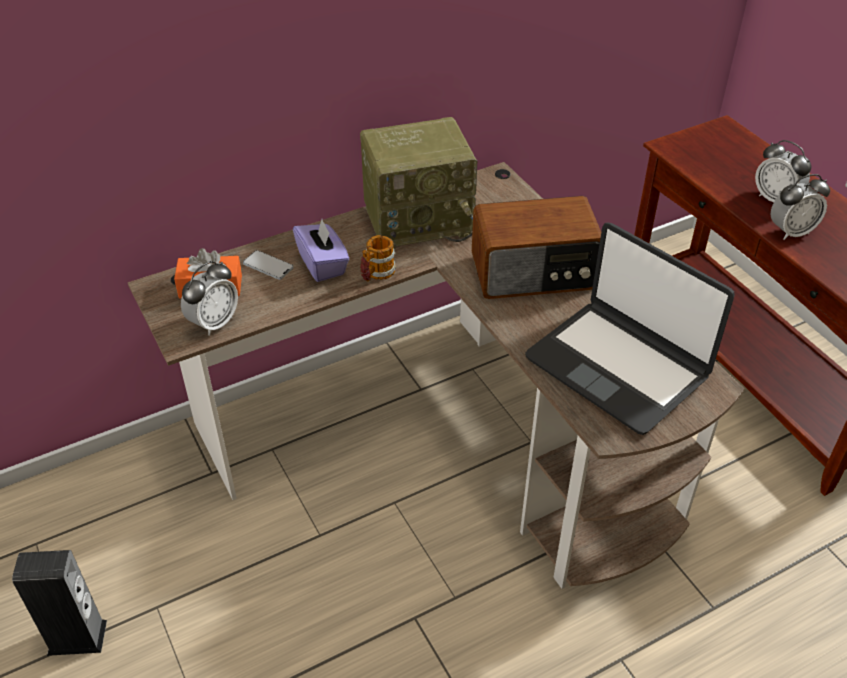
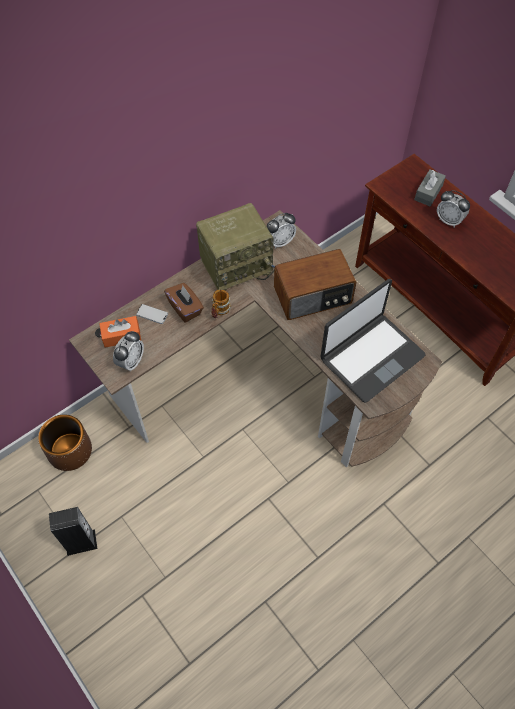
camera: 10 degrees left, 15 degrees up
(107, 494) = (70, 451): none -> brown planter
(323, 264) = (185, 308): purple tissue box -> brown tissue box
(618, 366) = (371, 357): laptop -> laptop turned 75 degrees counterclockwise
(744, 162) = (428, 192): none -> grey tissue box
(791, 232) = (460, 245): alarm clock -> alarm clock (279, 242)

